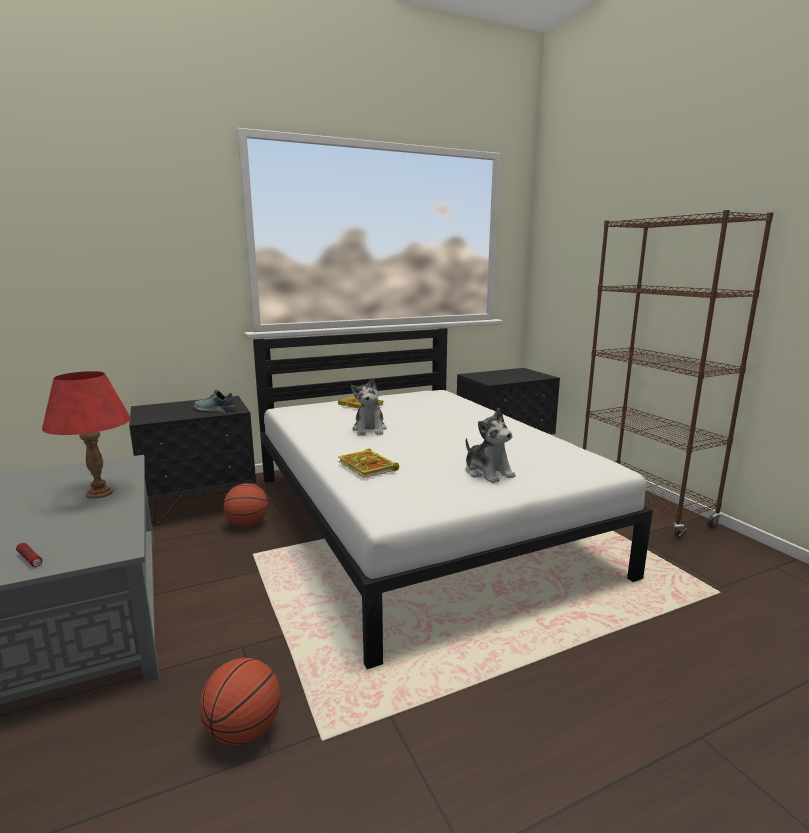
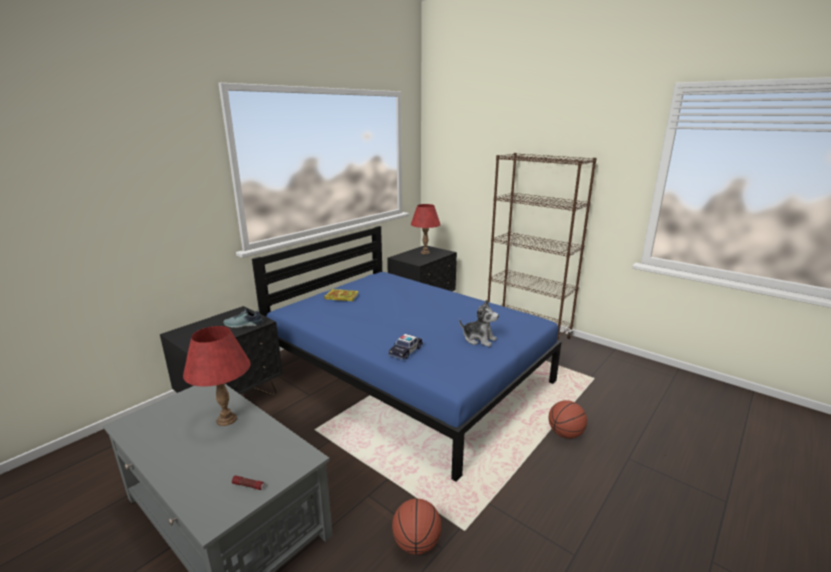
camera: 25 degrees left, 5 degrees up
(247, 524) = (288, 407): basketball -> basketball (565, 434)
(368, 467) = (406, 351): book -> toy car
(370, 429) = (371, 318): plush toy -> none
(419, 521) = (408, 374): white bed -> blue bed
(513, 374) = (425, 252): none -> red table lamp

